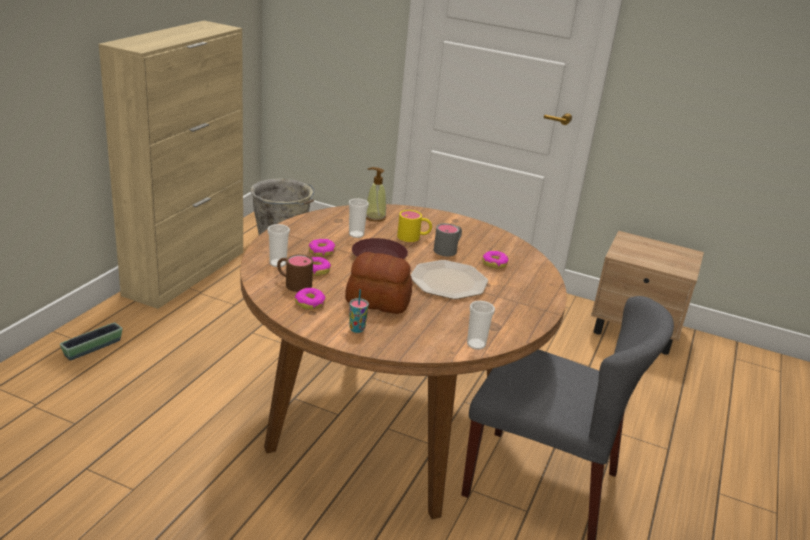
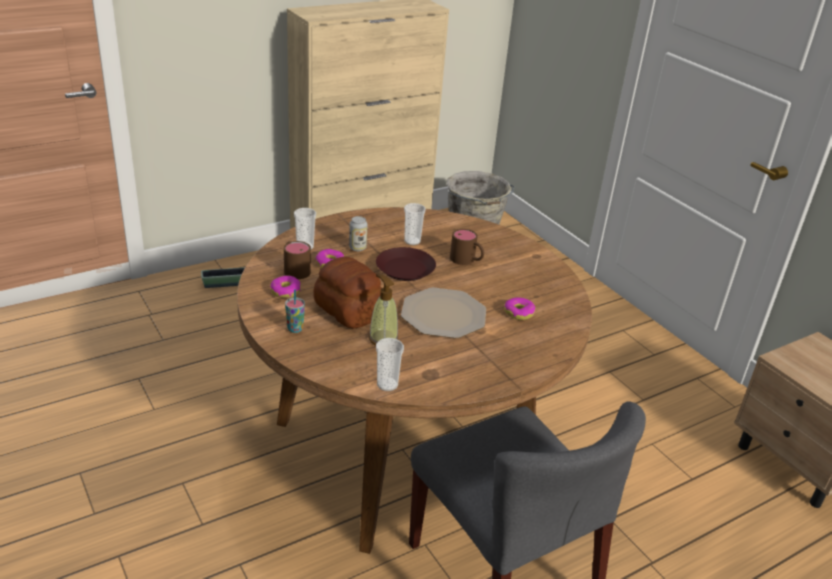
camera: 35 degrees right, 5 degrees up
(321, 252) = (357, 248): donut -> can
(374, 217) = (453, 229): soap dispenser -> soap dispenser (383, 338)
(413, 237) = (467, 260): yellow mug -> brown mug
(448, 249) = (488, 283): grey mug -> none

